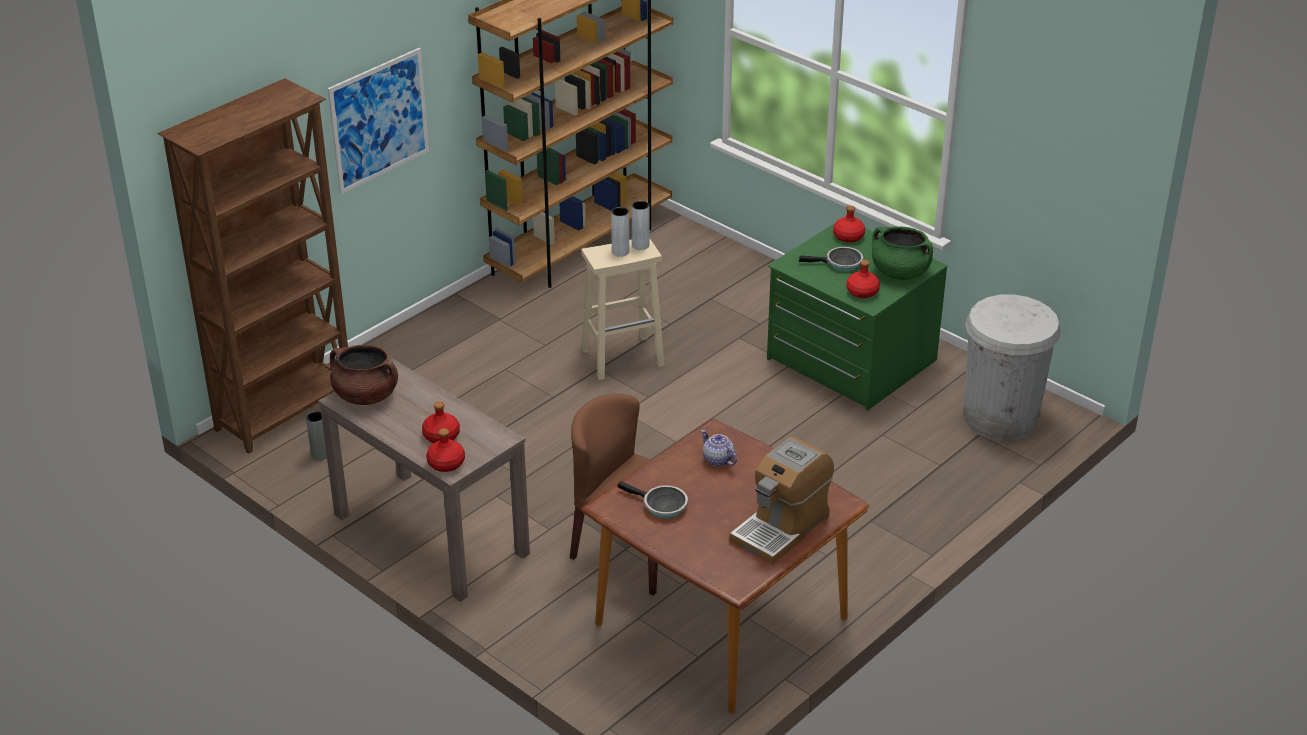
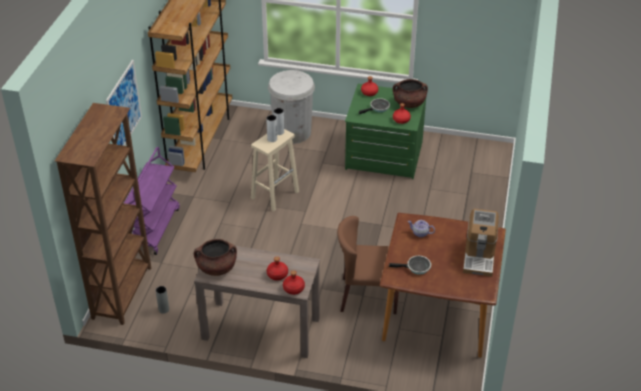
camera: 30 degrees left, 5 degrees up
(405, 343) = (154, 228): none -> purple cart
(899, 272) = (409, 103): green cooking pot -> brown cooking pot
(1000, 417) = (473, 160): white trash can -> white trash can (292, 132)

